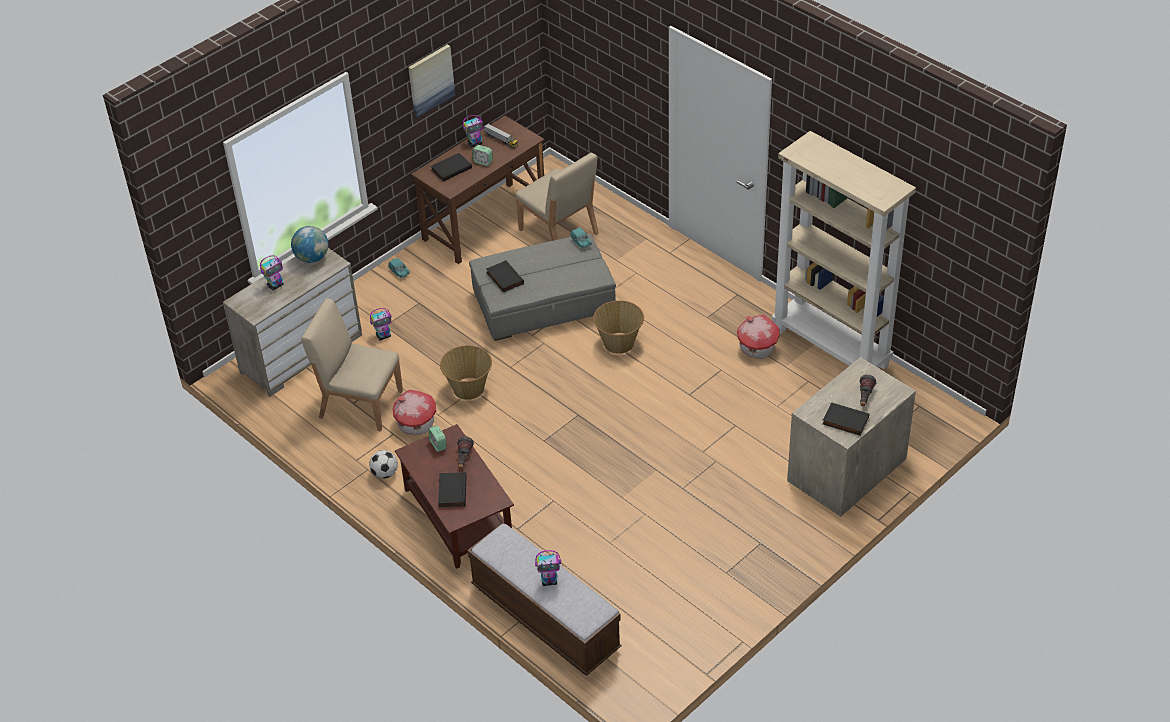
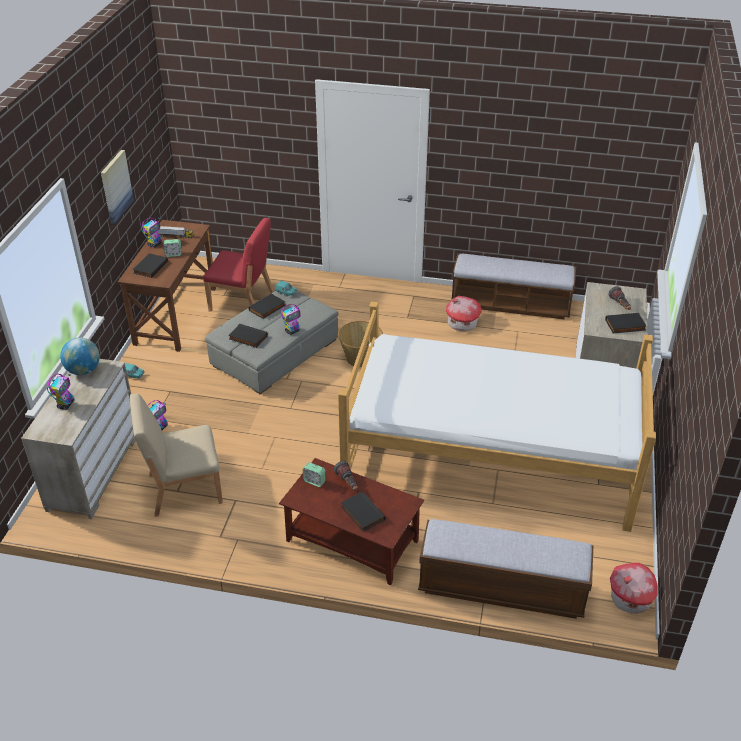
camera: 35 degrees left, 5 degrees down
(385, 473) = (256, 535): football -> none
(415, 424) = (248, 484): toy house -> toy house (630, 599)
(468, 389) = (270, 438): basket -> none
(548, 253) = (267, 308): none -> black book
(549, 581) = (516, 547): toy robot -> toy robot (292, 331)
(559, 232) = (242, 302): beige chair -> red chair
(650, 499) = (491, 457): none -> bed
(832, 347) = (510, 304): beige bookcase -> bench

